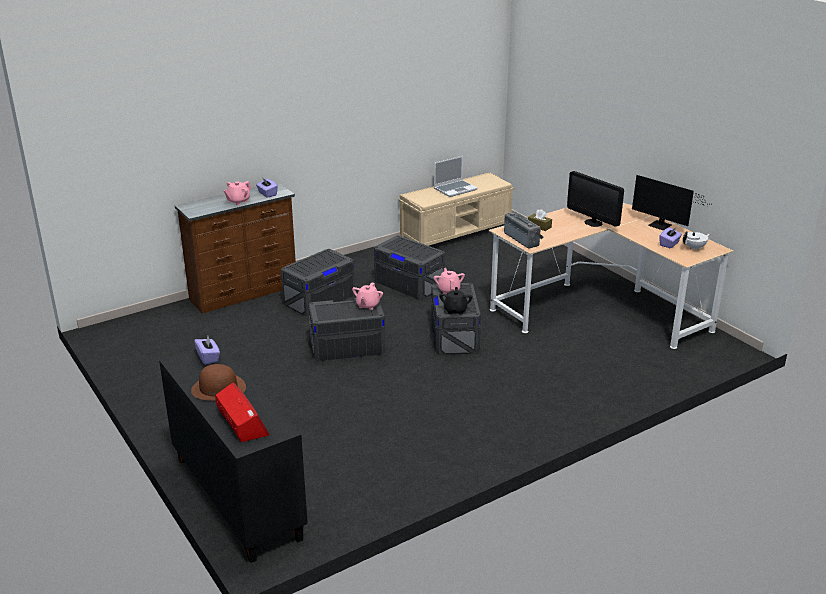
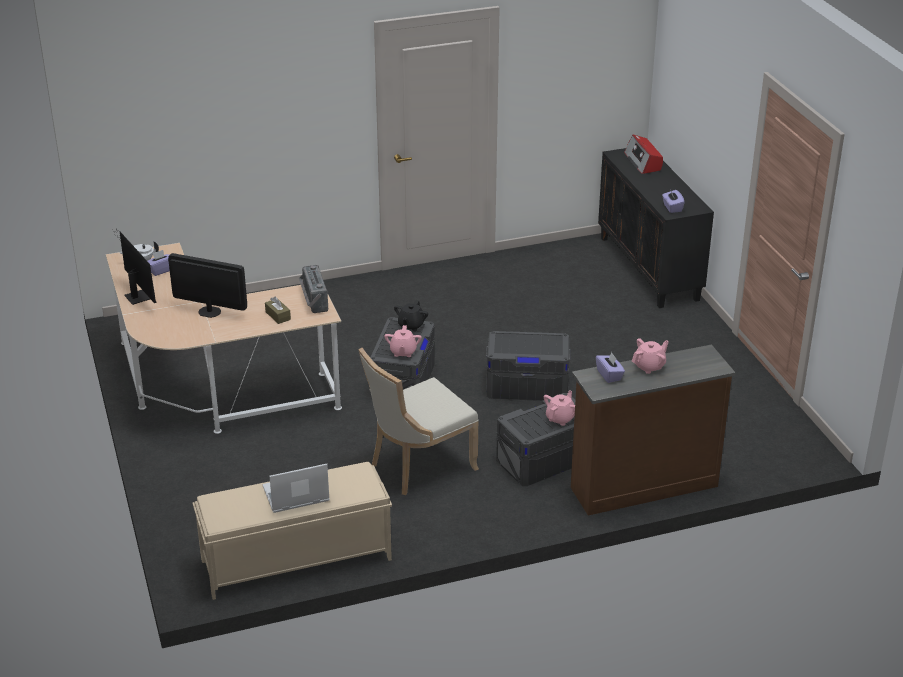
camera: 165 degrees left, 5 degrees up
(219, 388) = (661, 185): brown hat -> none
(367, 305) = (503, 346): pink teapot -> pink teapot (560, 418)
(409, 284) = (418, 466): grey storage box -> beige chair
(593, 223) = (209, 312): monitor -> monitor turned 45 degrees counterclockwise

